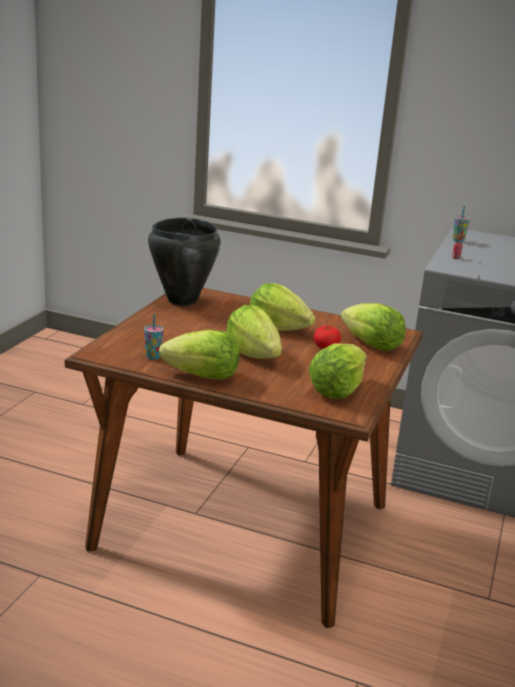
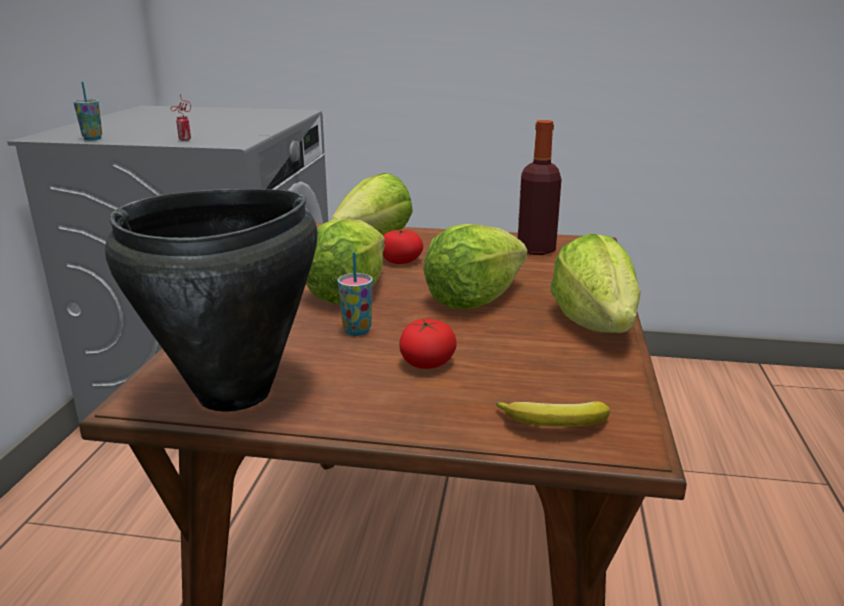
camera: 100 degrees left, 0 degrees up
(116, 344) = (555, 424): none -> banana
(153, 357) = (569, 374): cup -> cup (357, 331)
(184, 332) = (427, 363): none -> tomato
(337, 390) = (536, 249): lettuce -> bottle

